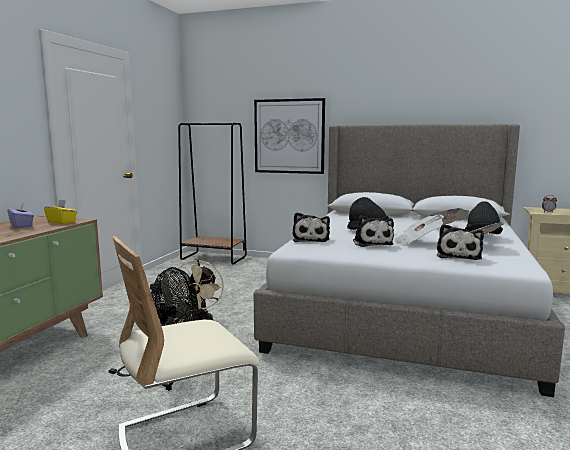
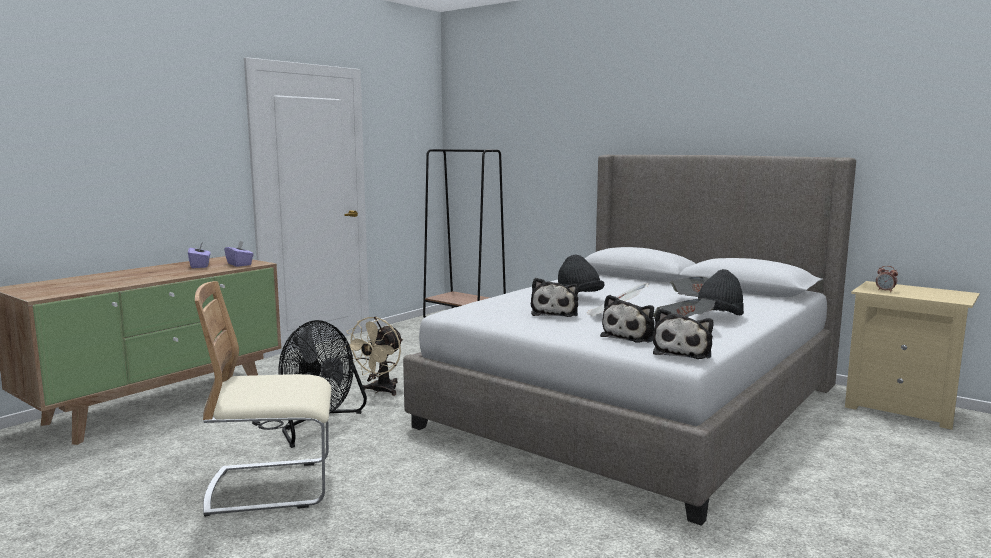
camera: 20 degrees right, 0 degrees up
(61, 222) = (239, 264): yellow tissue box -> purple tissue box
(289, 136) = (559, 167): picture -> none
(311, 239) = (492, 303): plush toy -> plush toy (683, 352)

